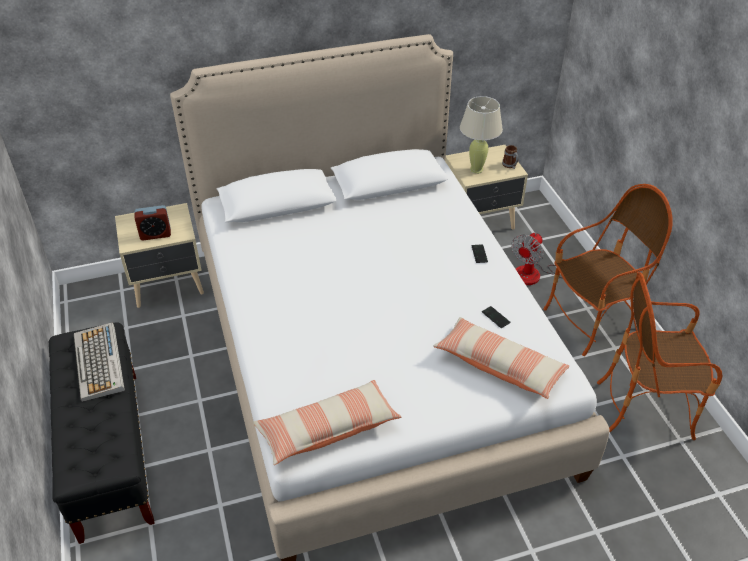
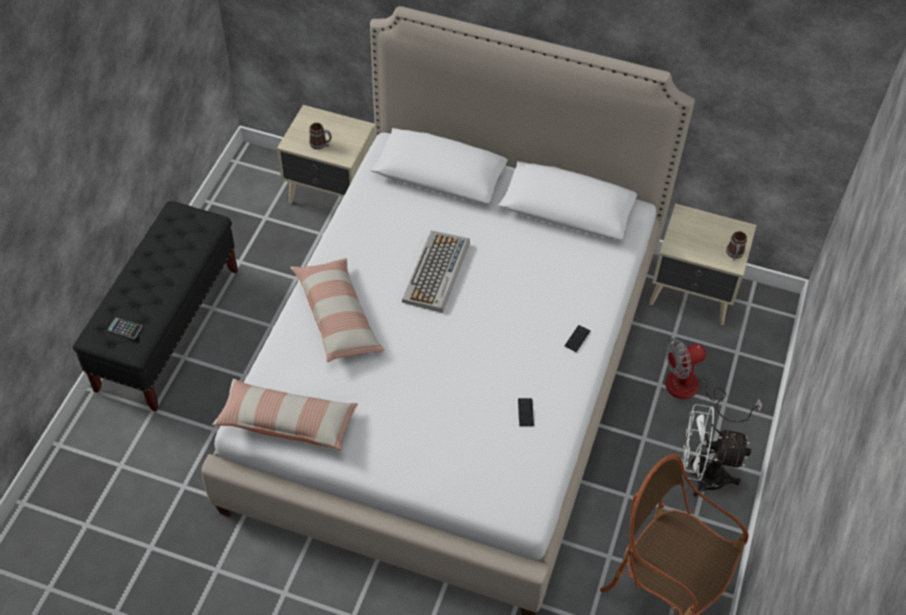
camera: 35 degrees right, 10 degrees up
(97, 453) = (125, 328): none -> phone
(99, 363) = (184, 248): keyboard -> keyboard (437, 273)
(155, 234) = (321, 144): alarm clock -> mug
(476, 169) = (691, 239): beige table lamp -> none
(499, 365) = (481, 460): pillow -> pillow (337, 317)
(592, 321) = (701, 476): armchair -> white fan

